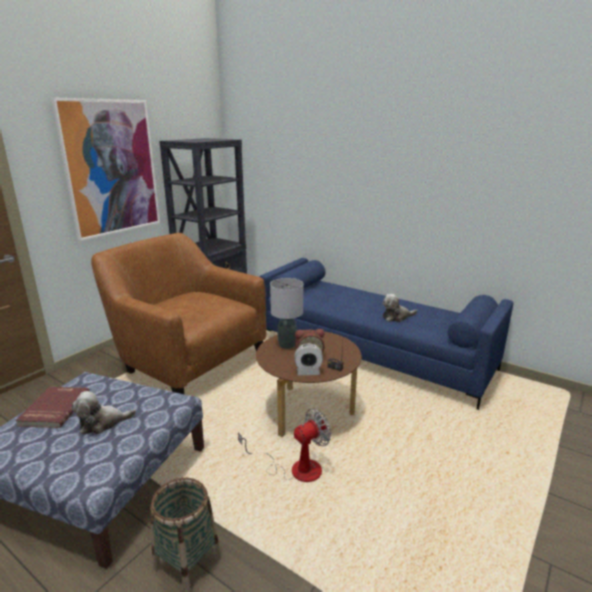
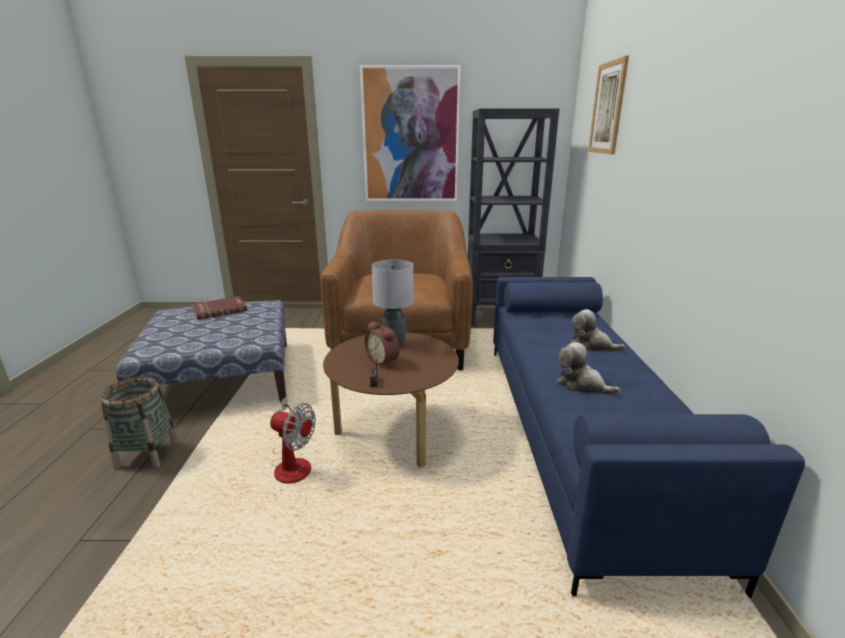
camera: 55 degrees right, 0 degrees up
(102, 423) = (211, 328): plush toy -> plush toy (592, 345)
(282, 140) = (607, 108): none -> picture
(308, 372) = (348, 370): alarm clock -> none

